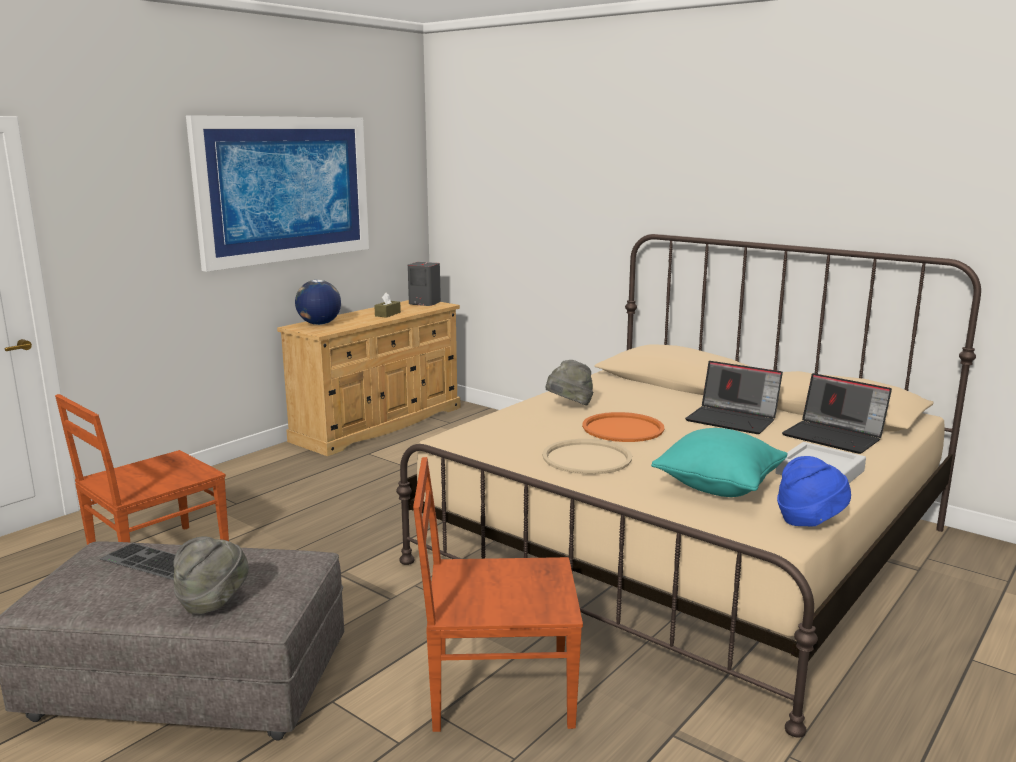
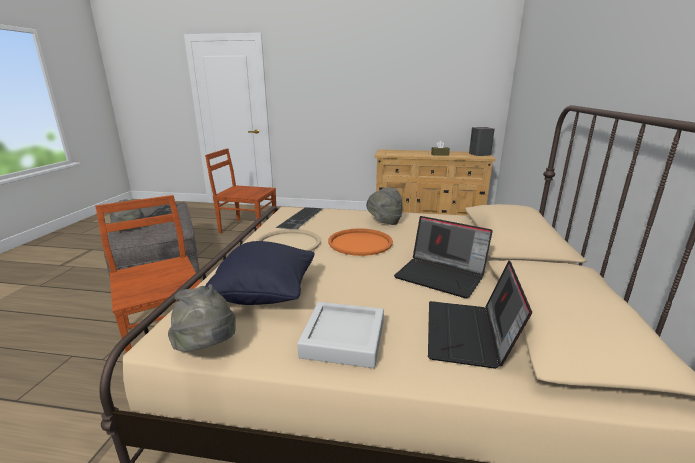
camera: 60 degrees right, 5 degrees up
(284, 189) = (393, 72): picture -> none
(319, 324) = (396, 151): globe -> none
(500, 438) = (302, 218): none -> keyboard
(718, 487) = (265, 294): turquoise pillow -> black pillow
(733, 419) = (441, 276): laptop -> laptop turned 60 degrees counterclockwise
(810, 521) = (207, 349): blue hat -> grey hat

